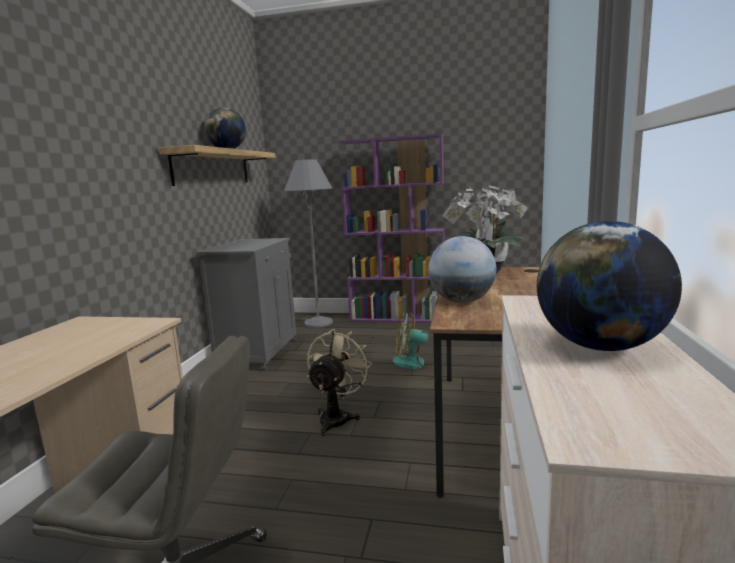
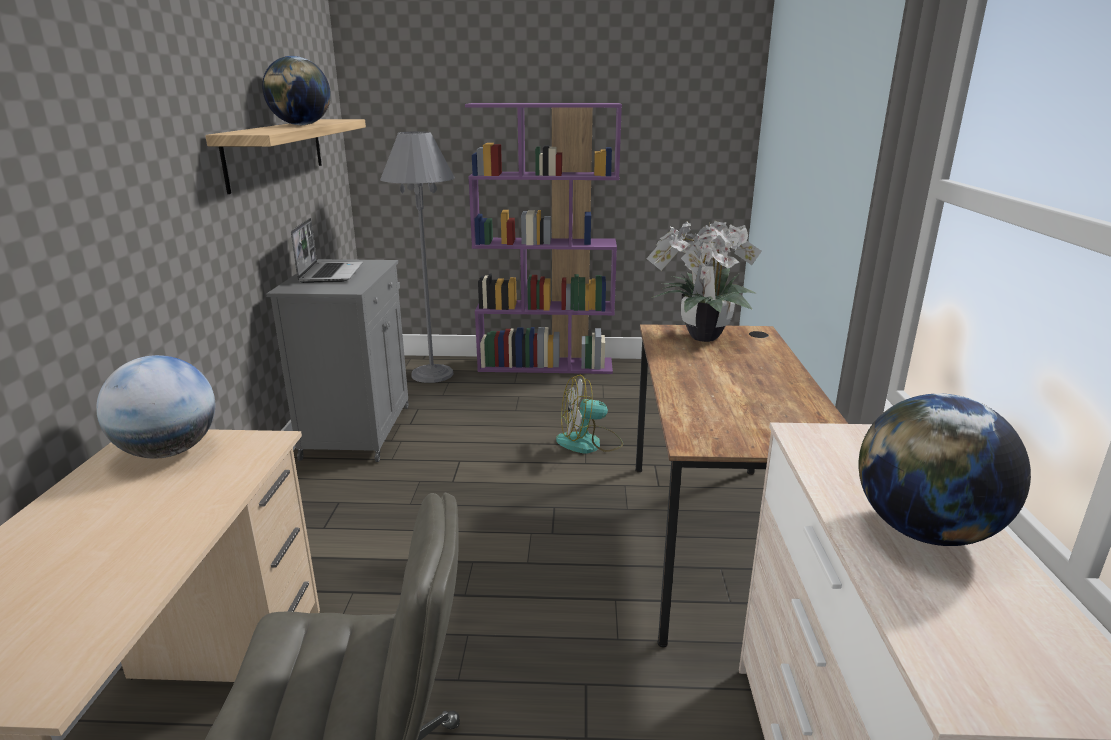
camera: 10 degrees left, 10 degrees up
(242, 243) = (330, 273): none -> laptop
(337, 417) = (503, 536): beige fan -> none
(462, 301) = (691, 399): globe -> globe (169, 451)

